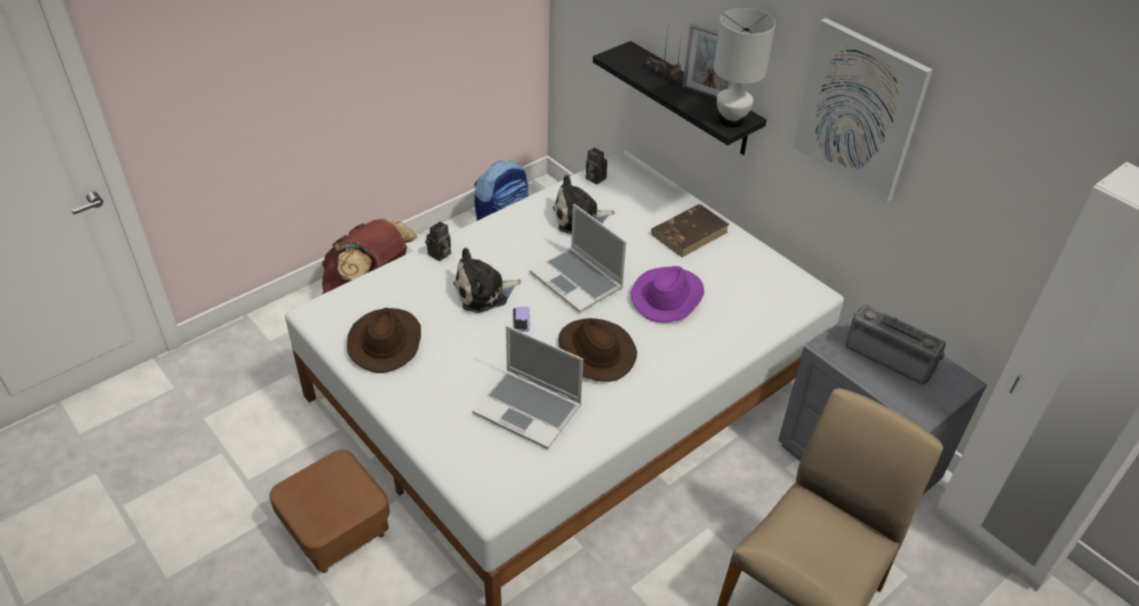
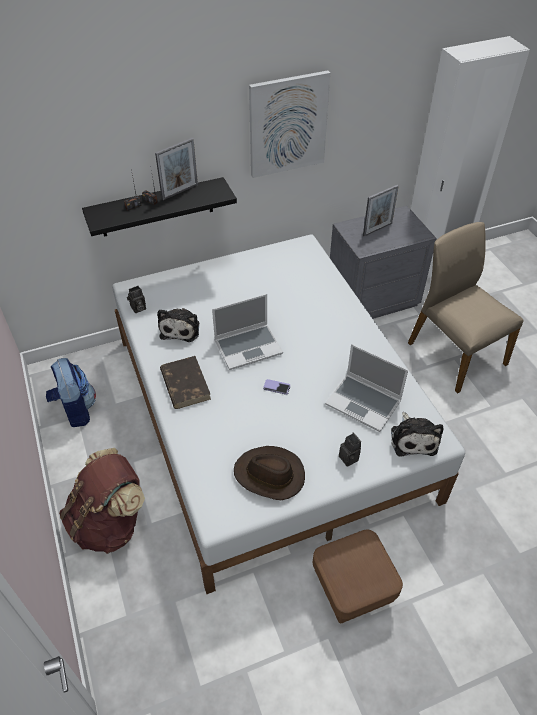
camera: 70 degrees left, 5 degrees up
(439, 255) = (182, 421): camera -> camera (350, 458)
(484, 293) = (239, 402): plush toy -> plush toy (413, 438)
(529, 410) = (364, 403): laptop -> laptop turned 75 degrees clockwise
(595, 352) = (321, 356): brown hat -> none
(667, 296) = (283, 306): purple hat -> none
(690, 232) = (225, 278): brown book -> brown book (185, 384)
(731, 120) = (217, 191): white table lamp -> none
(890, 356) = (377, 229): radio -> picture frame

